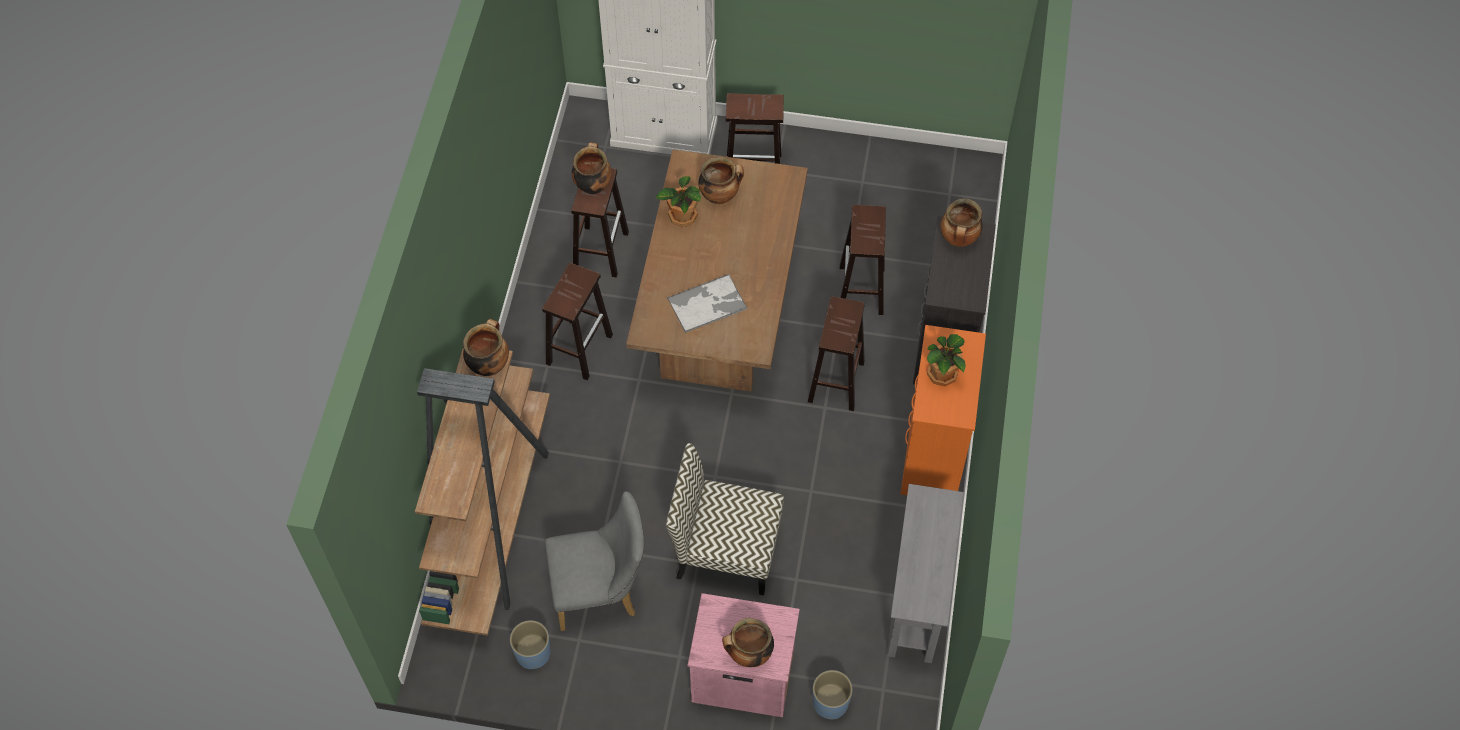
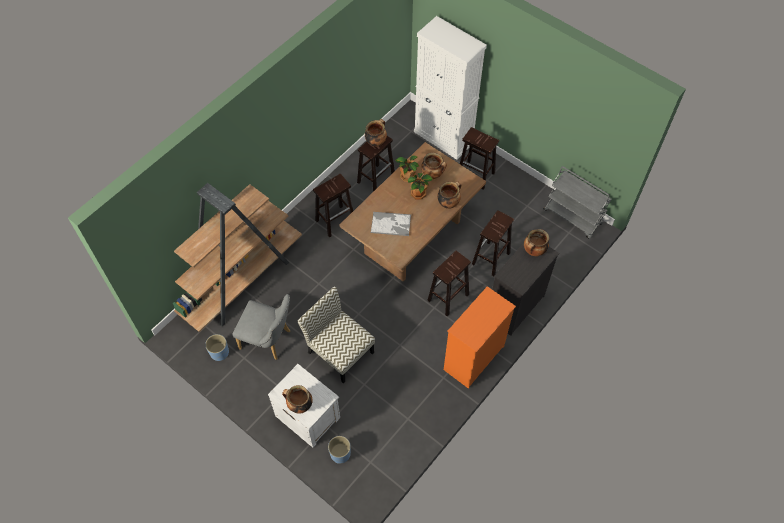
camera: 30 degrees right, 0 degrees up
(488, 364) = (253, 199): cooking pot -> cooking pot (448, 203)
(741, 674) = (307, 416): pink nightstand -> white nightstand
(916, 600) = (416, 427): grey console table -> none
(941, 167) = (573, 217): none -> grey cart
(943, 374) = (479, 315): potted plant -> potted plant (419, 194)

